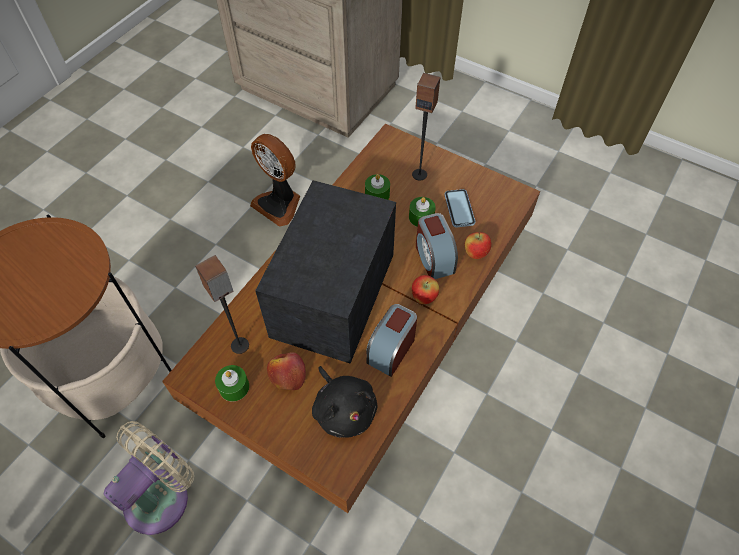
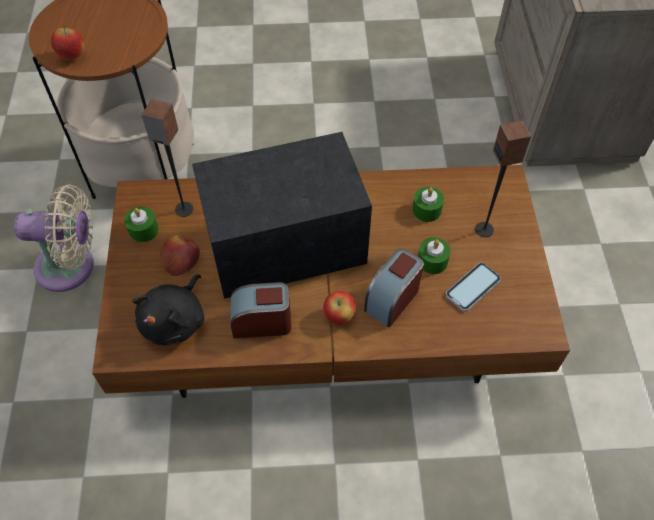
camera: 55 degrees right, 0 degrees up
(279, 204) = (398, 164): fan -> none
(475, 254) = (429, 332): apple -> apple (72, 56)

